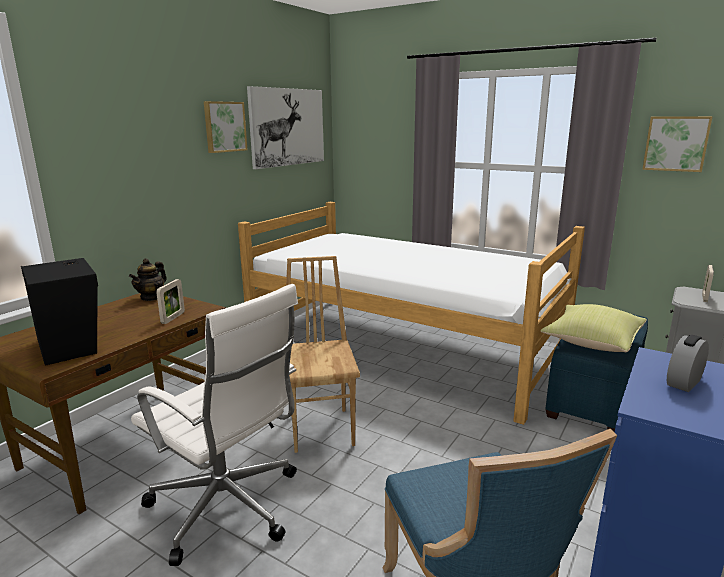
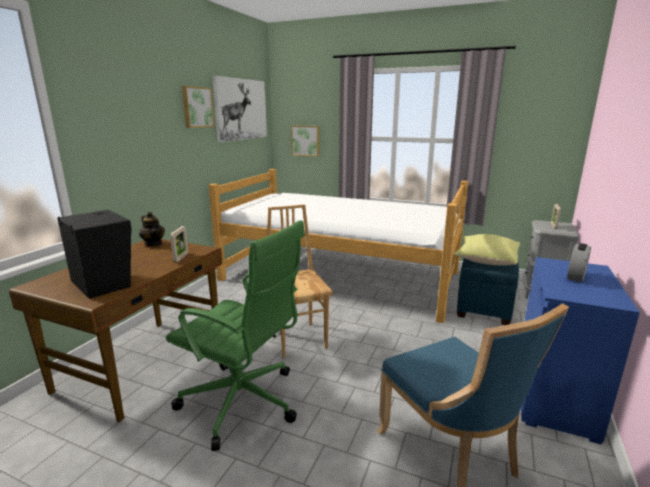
camera: 10 degrees left, 0 degrees up
(151, 297) = (153, 244): teapot -> teapot turned 60 degrees counterclockwise
(227, 508) = (243, 403): white office chair -> green office chair
(676, 143) = (528, 120): picture -> picture (305, 140)

